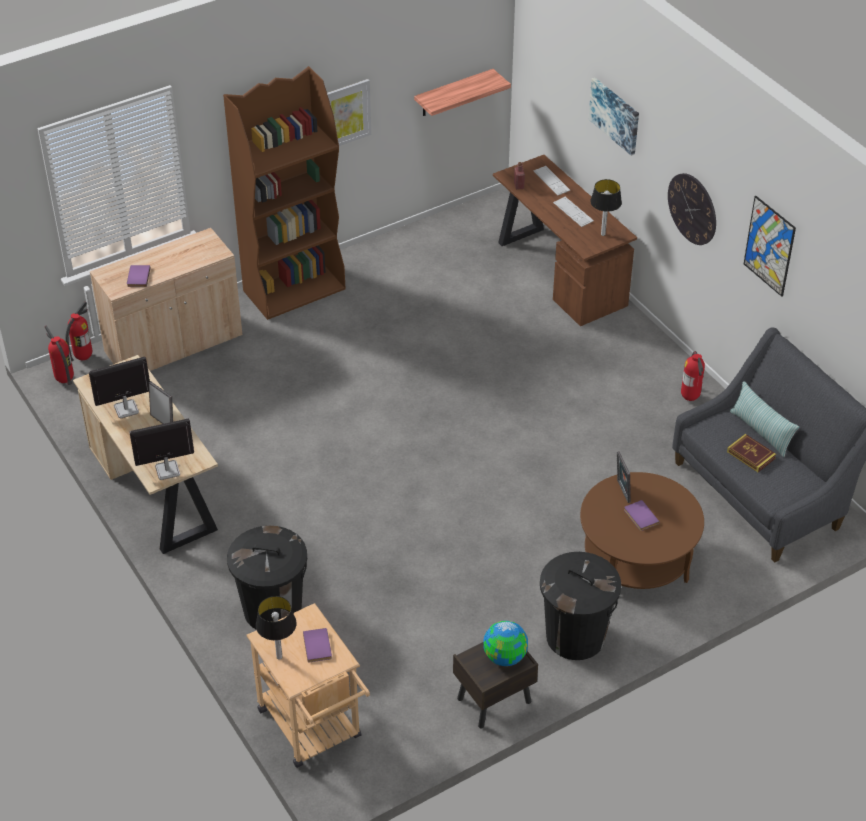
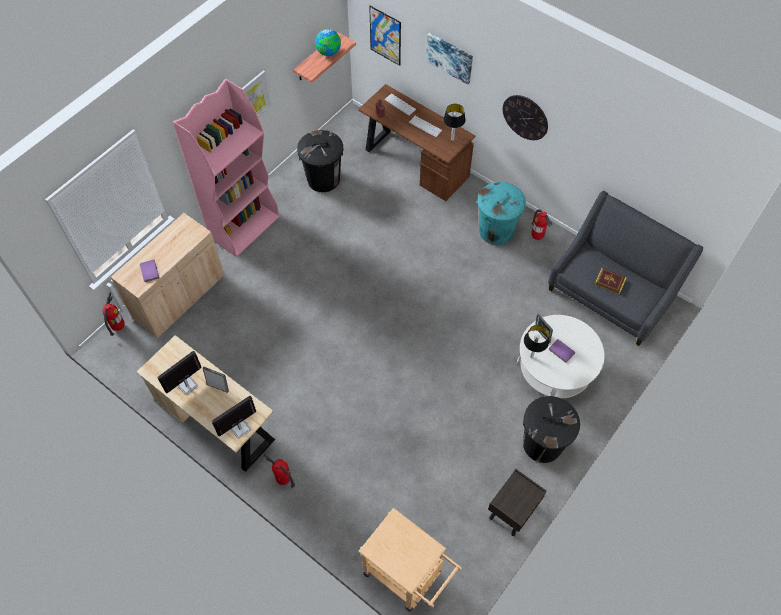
camera: 20 degrees left, 15 degrees up
(64, 380) = (113, 350): fire extinguisher -> fire extinguisher (283, 479)
(272, 610) = (340, 491): black trash can -> black trash can (323, 179)
(279, 656) = (389, 562): table lamp -> table lamp (531, 356)
(294, 289) = (244, 226): brown bookcase -> pink bookcase
(318, 646) = (412, 543): purple book -> none
(505, 657) = (523, 492): globe -> globe (329, 52)
(634, 377) = (496, 231): none -> turquoise trash can
(637, 557) = (555, 369): brown coffee table -> white coffee table
(761, 431) = (608, 261): pillow -> none
(769, 246) = (598, 140): picture -> picture (385, 35)

